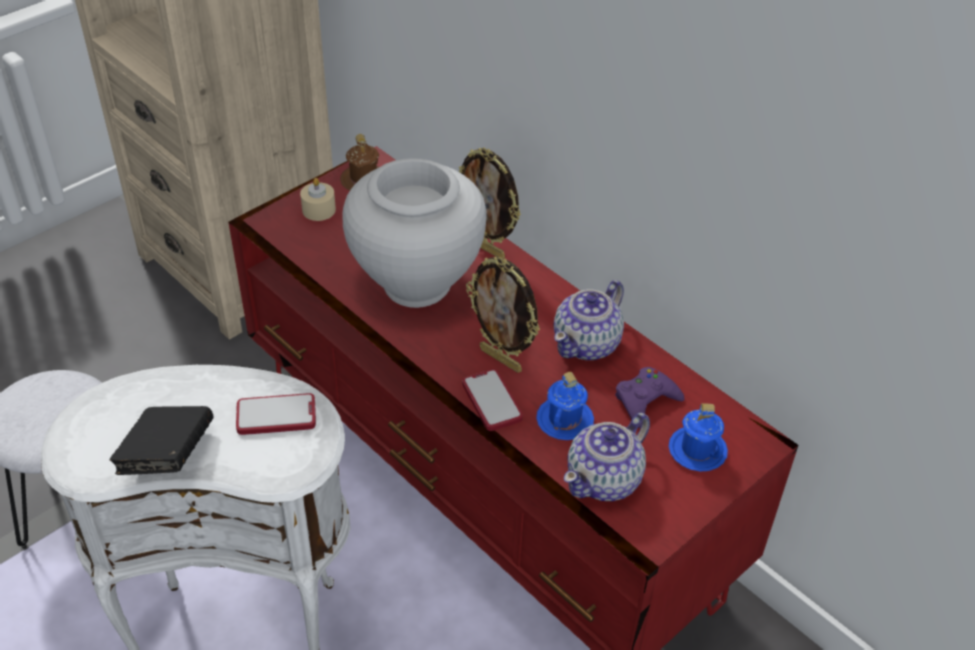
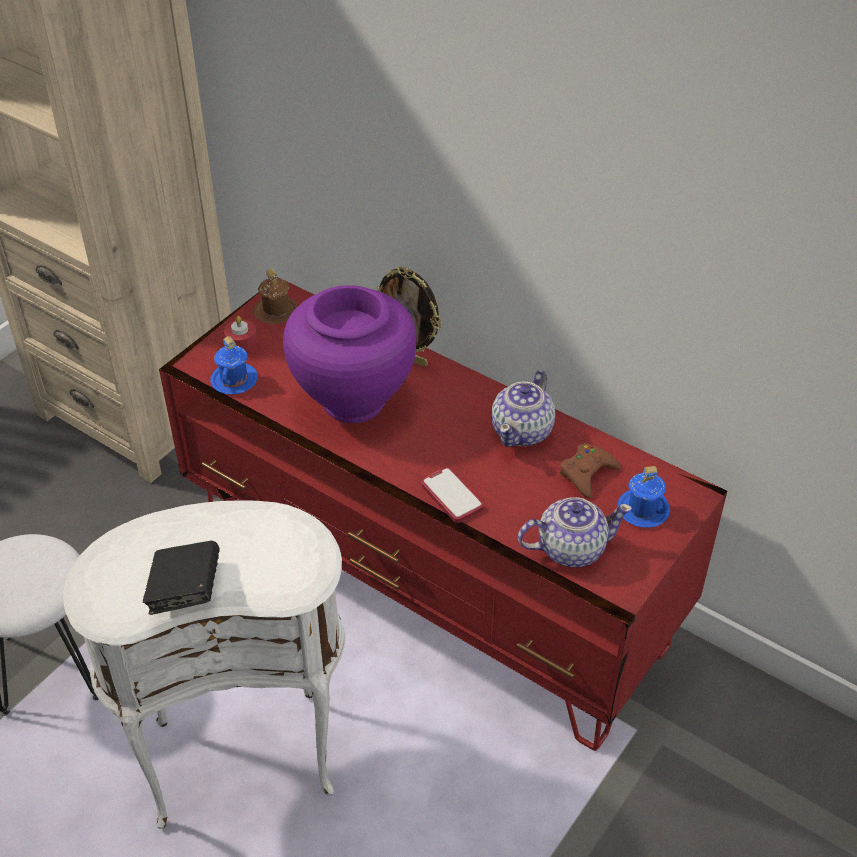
camera: 10 degrees left, 0 degrees up
(276, 416) = (273, 539): phone -> none
(319, 210) = (242, 345): beige candle -> red candle
(417, 283) = (354, 400): white vase -> purple vase
(502, 359) = (450, 457): picture frame -> none
(564, 420) = (521, 502): blue mug -> blue mug (234, 380)
(605, 480) = (570, 548): teapot -> teapot turned 135 degrees counterclockwise
(645, 400) = (587, 473): purple game controller -> brown game controller

